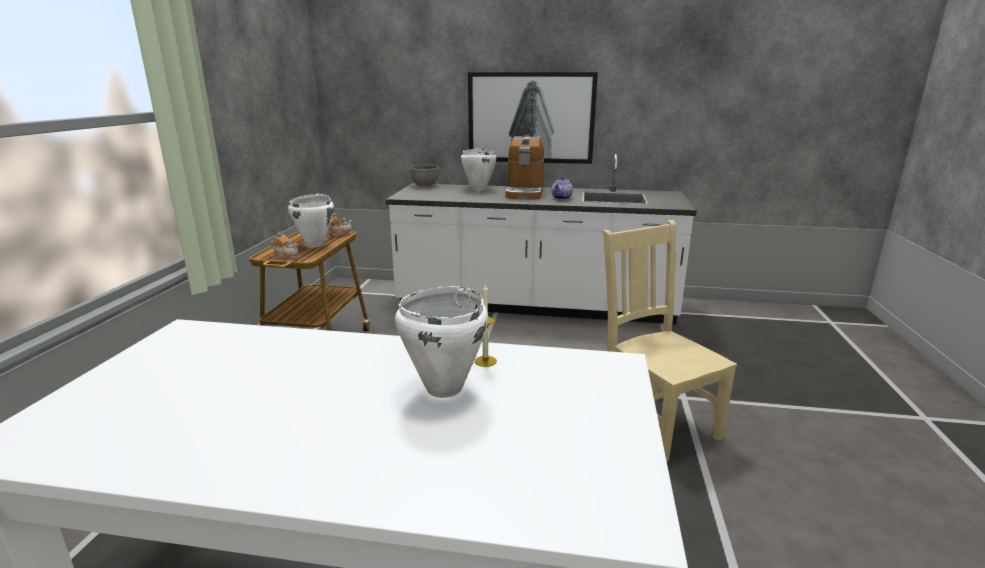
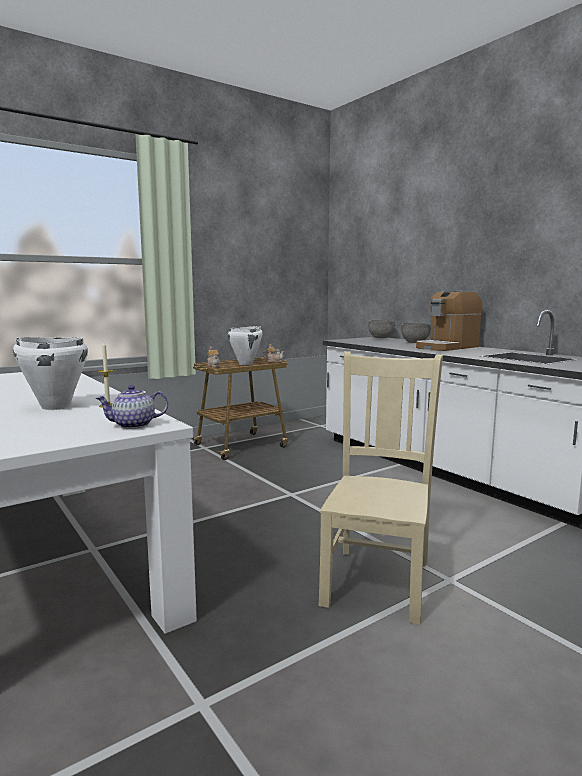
camera: 45 degrees right, 10 degrees down
(478, 189) = (414, 342): white cooking pot -> grey bowl
(530, 118) = (477, 275): picture -> none
(562, 198) = (467, 352): teapot -> teapot (133, 425)

